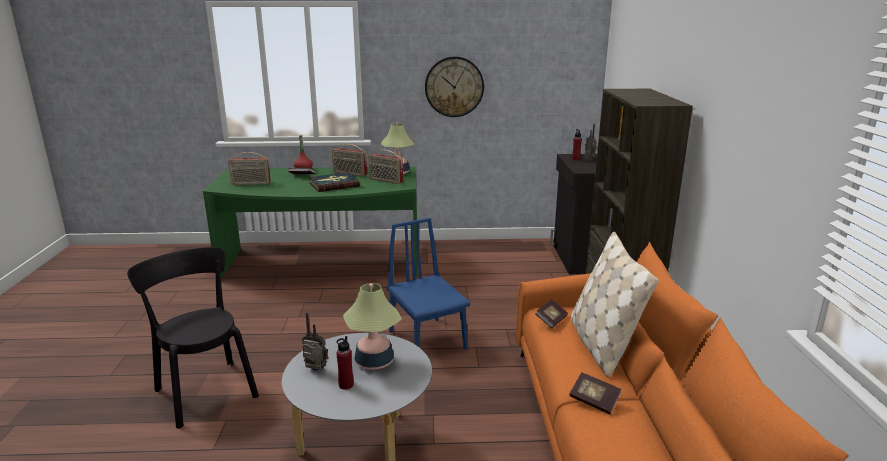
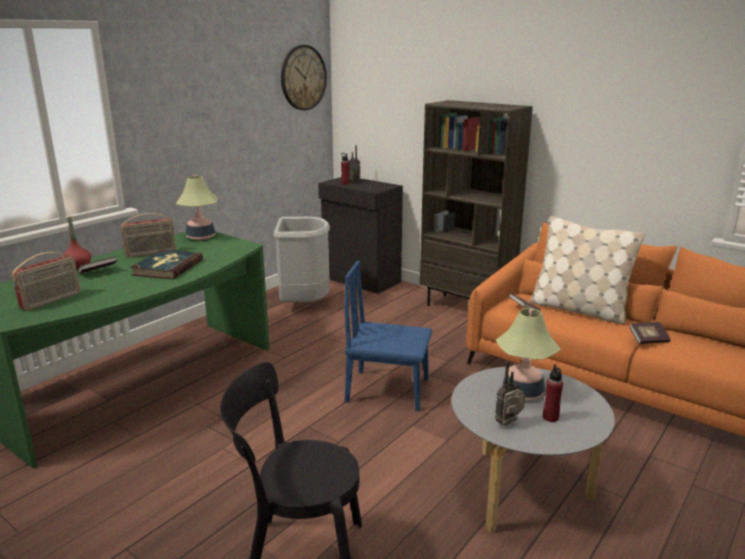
camera: 50 degrees left, 0 degrees up
(385, 181) = (212, 247): radio -> none
(454, 87) = (214, 125): wall clock -> wall clock (303, 78)
(496, 259) = (304, 305): none -> grey trash can

